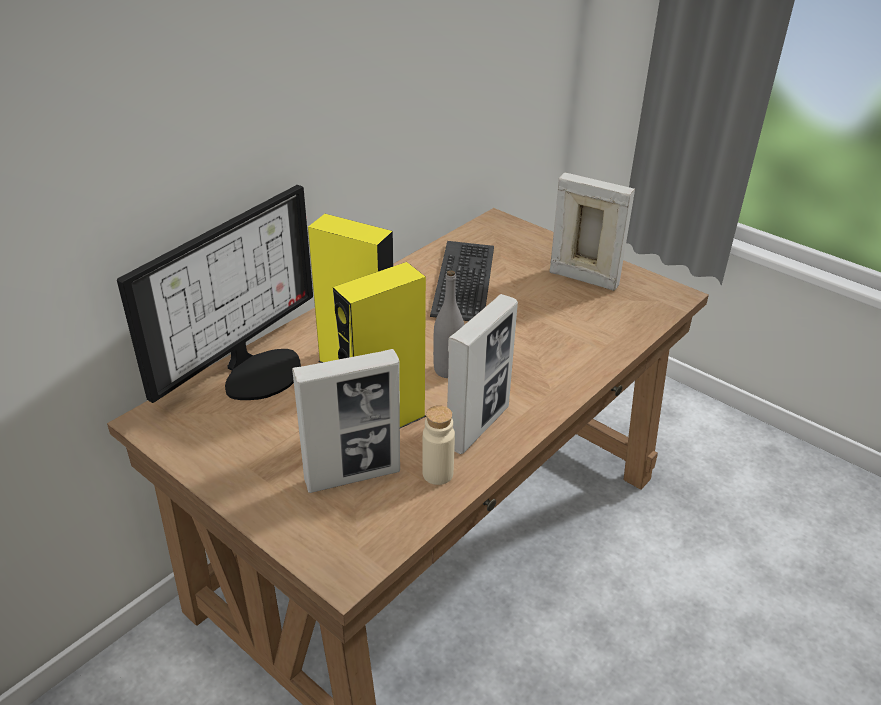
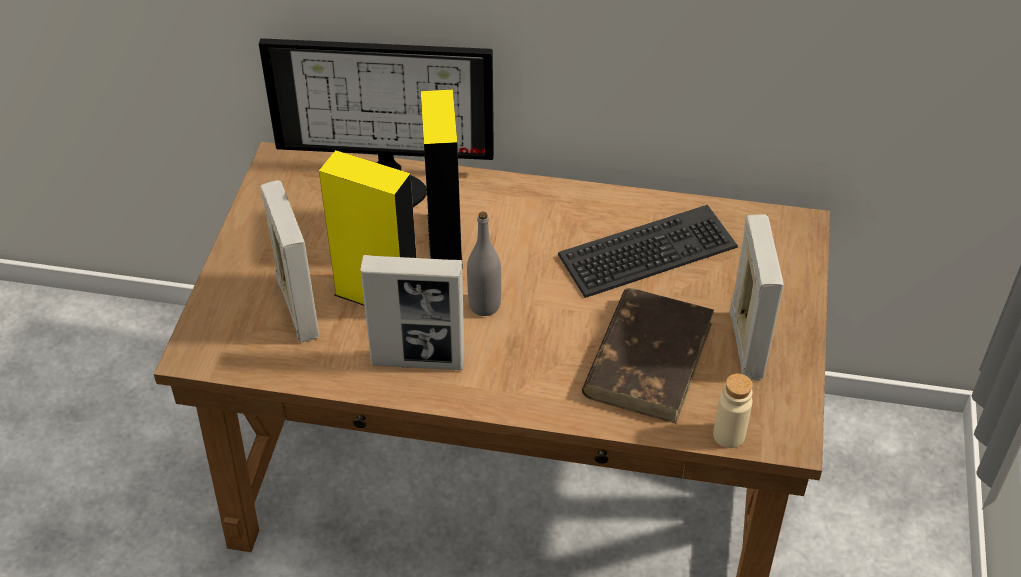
camera: 60 degrees right, 10 degrees up
(353, 476) = (298, 309): picture frame -> picture frame turned 150 degrees counterclockwise
(437, 474) = (336, 360): beige bottle -> beige bottle (729, 435)
(564, 319) = (648, 358): none -> brown book

